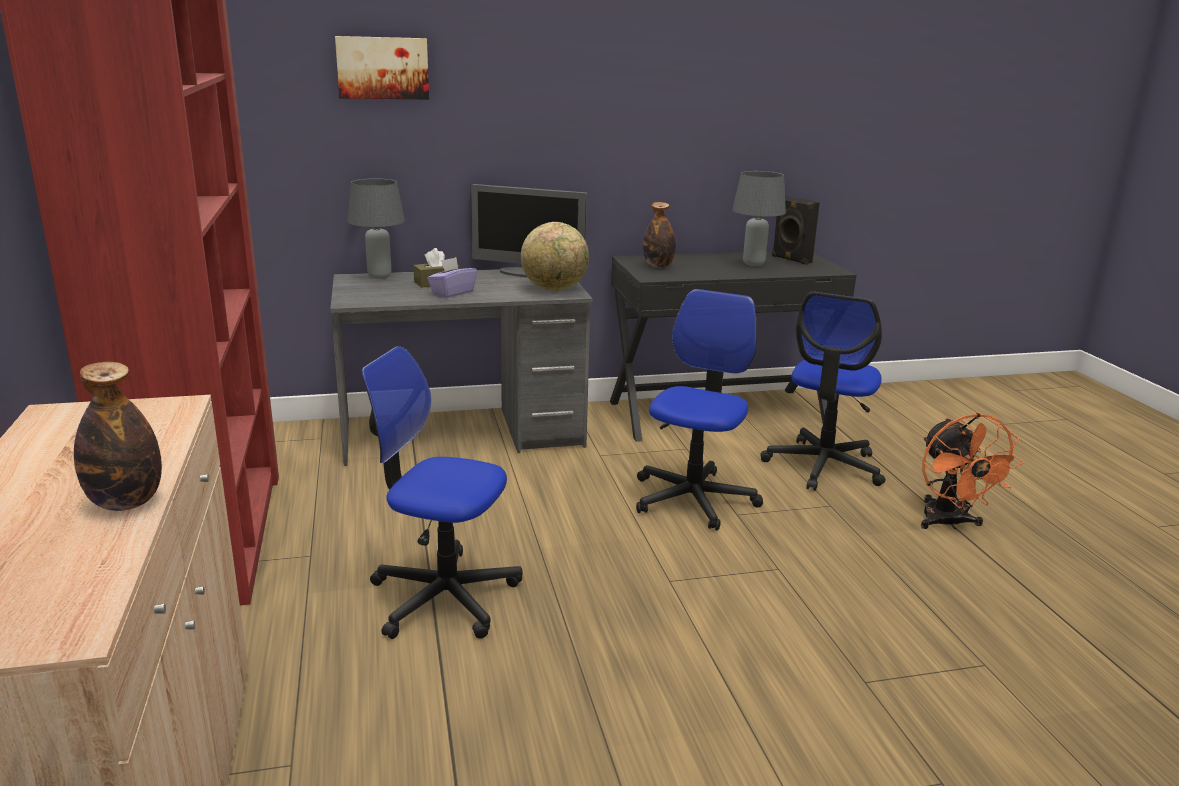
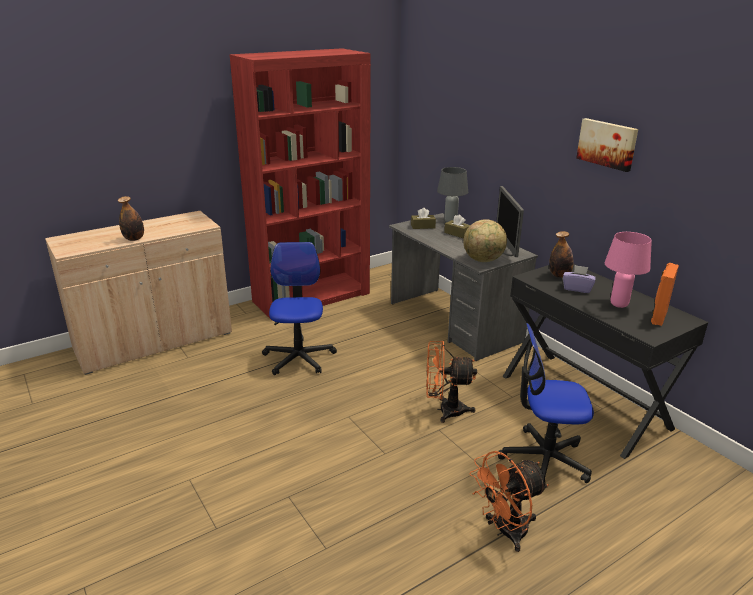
camera: 70 degrees right, 5 degrees up
(375, 292) = (423, 226): none -> brown tissue box
(382, 68) = (474, 109): picture -> picture (607, 144)
(452, 293) = (443, 240): purple tissue box -> purple tissue box (577, 288)
(693, 499) = (444, 410): office chair -> orange fan
(753, 264) = (618, 304): grey table lamp -> pink table lamp
(790, 259) = (658, 317): black speaker -> orange speaker

